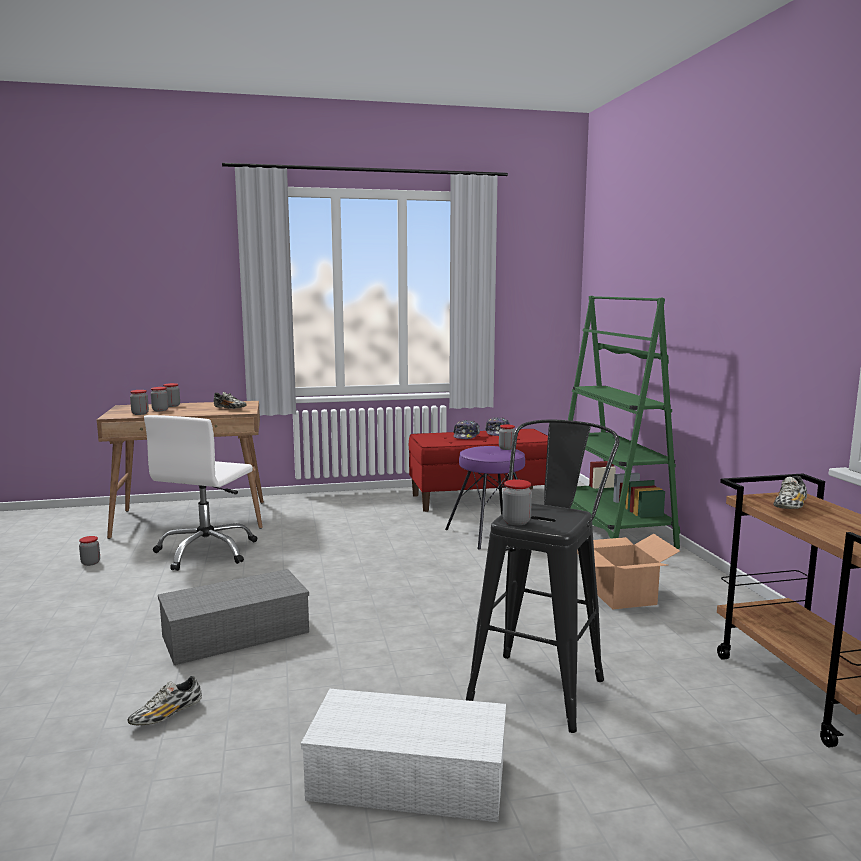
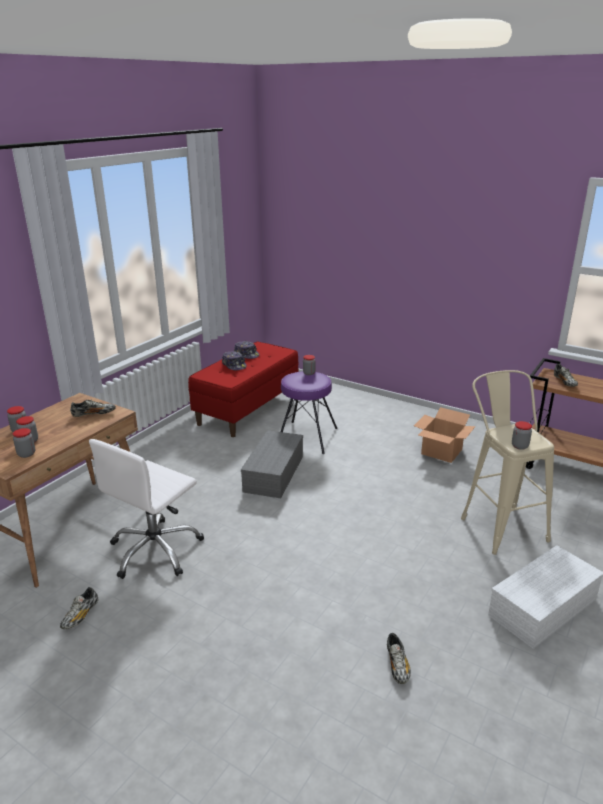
camera: 45 degrees left, 15 degrees up
(90, 563) = (80, 615): jar -> shoe
(207, 552) = (156, 550): white office chair -> white office chair turned 60 degrees clockwise
(237, 633) = (319, 593): grey storage box -> grey storage box (273, 473)
(542, 683) = (499, 524): black stool -> beige stool
(610, 528) = (358, 403): green bookcase -> none

